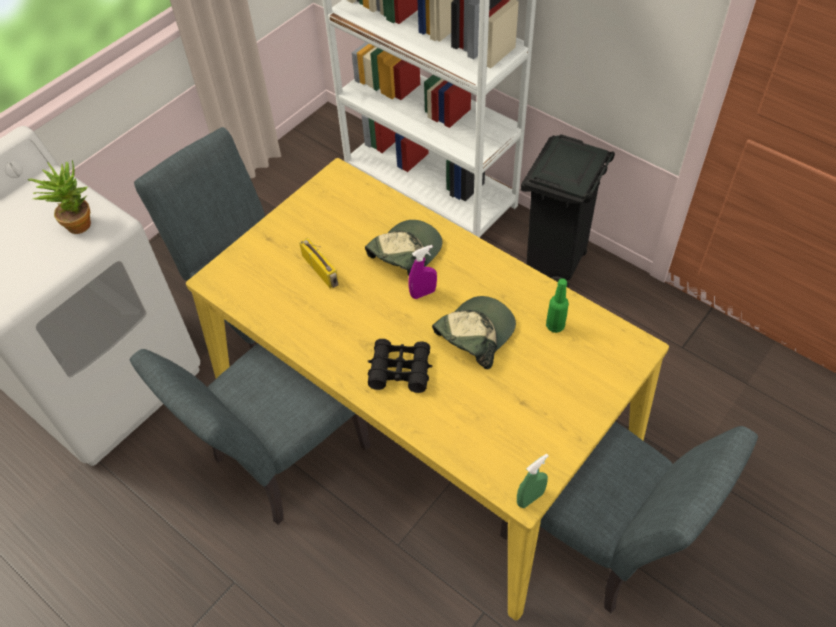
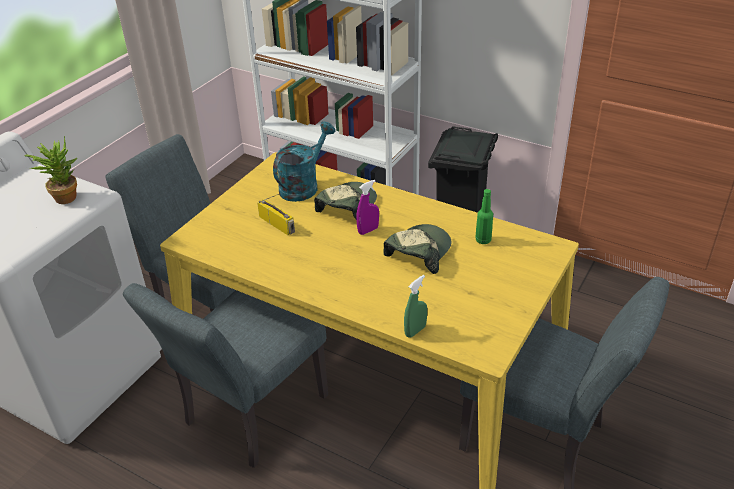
camera: 10 degrees left, 15 degrees down
(361, 214) = (303, 185): none -> turquoise watering can
(400, 370) = (361, 283): black binoculars -> none
(530, 498) = (494, 356): green spray bottle -> green spray bottle (415, 331)

